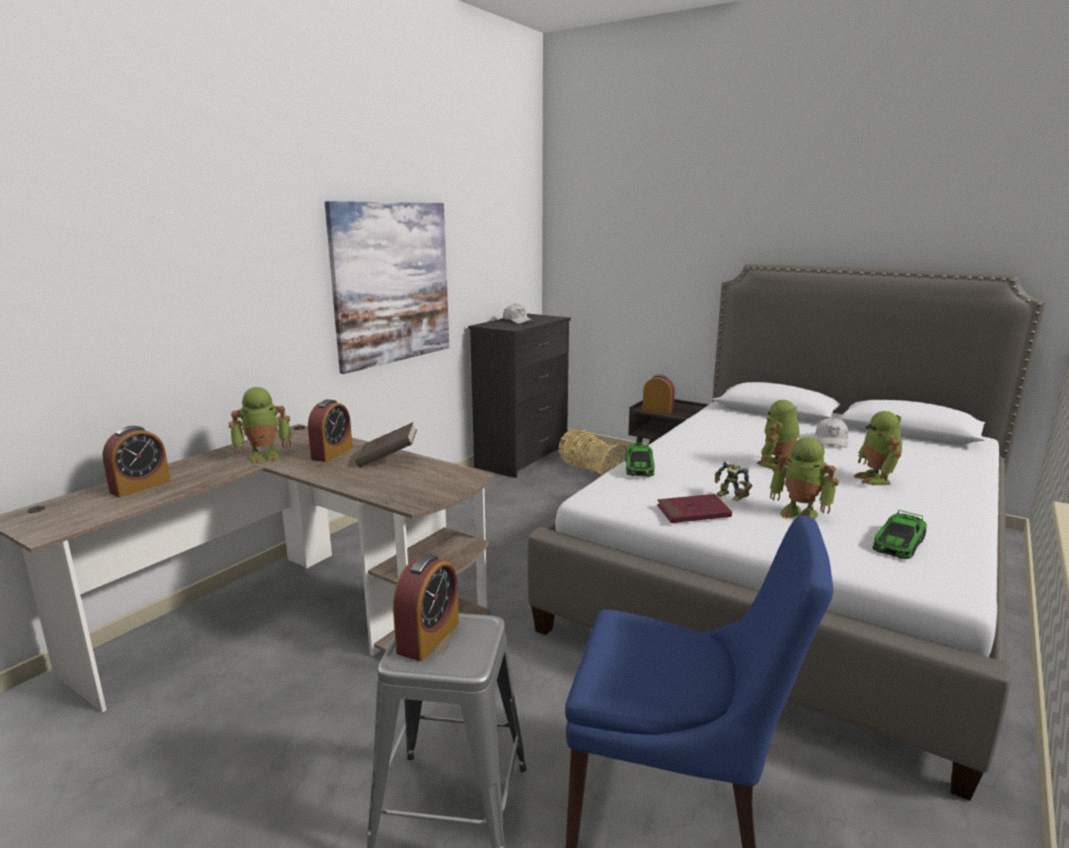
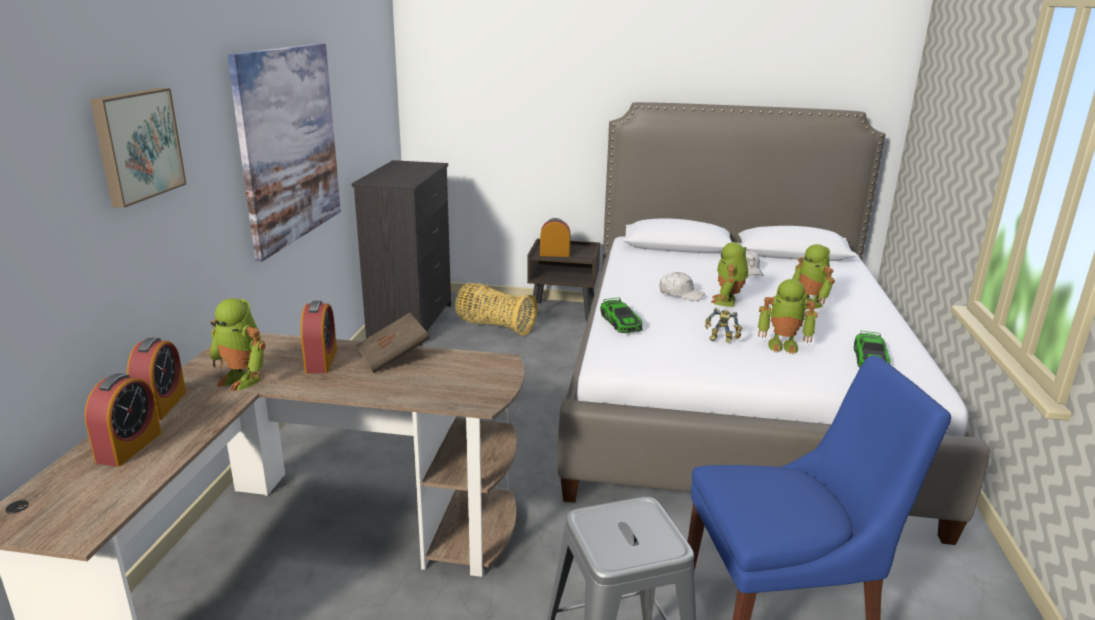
camera: 25 degrees left, 5 degrees up
(214, 261) = (136, 145): none -> picture
(264, 456) = (243, 379): toy robot -> toy robot turned 75 degrees clockwise
(428, 637) = (611, 532): alarm clock -> alarm clock (161, 405)
(517, 321) = (398, 172): white cap -> white cap (680, 294)
(693, 512) = (705, 360): red book -> none

